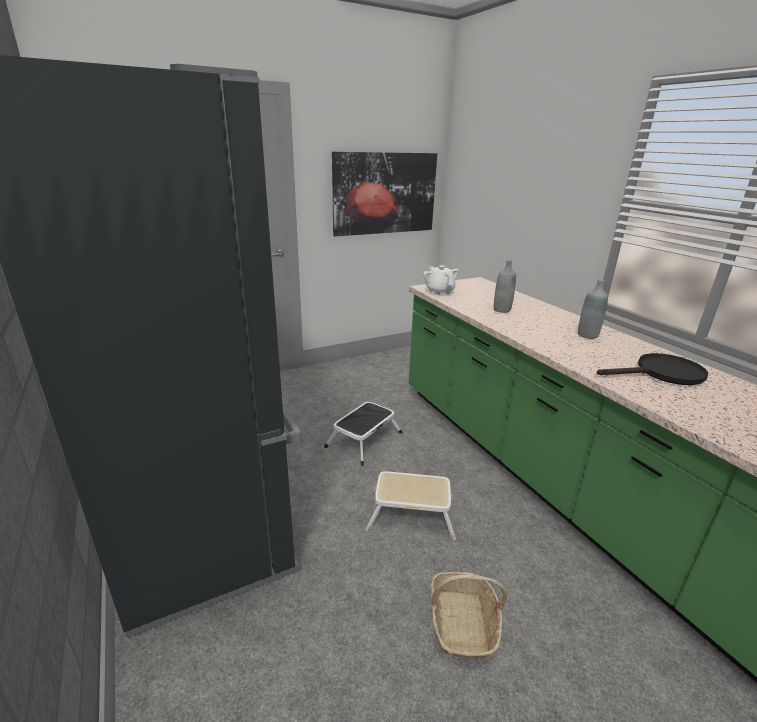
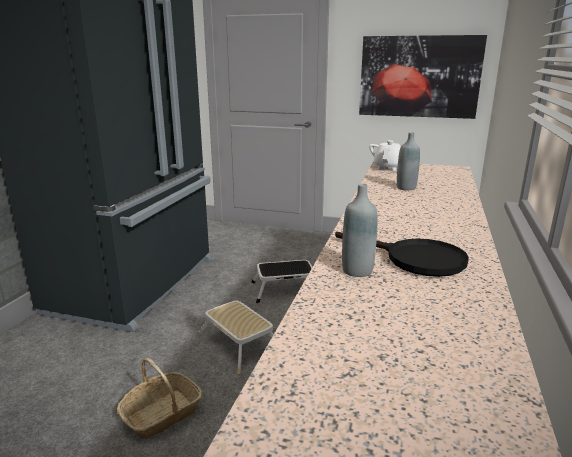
camera: 45 degrees right, 5 degrees down
(587, 335) = (434, 220): grey bottle -> grey bottle (357, 270)

